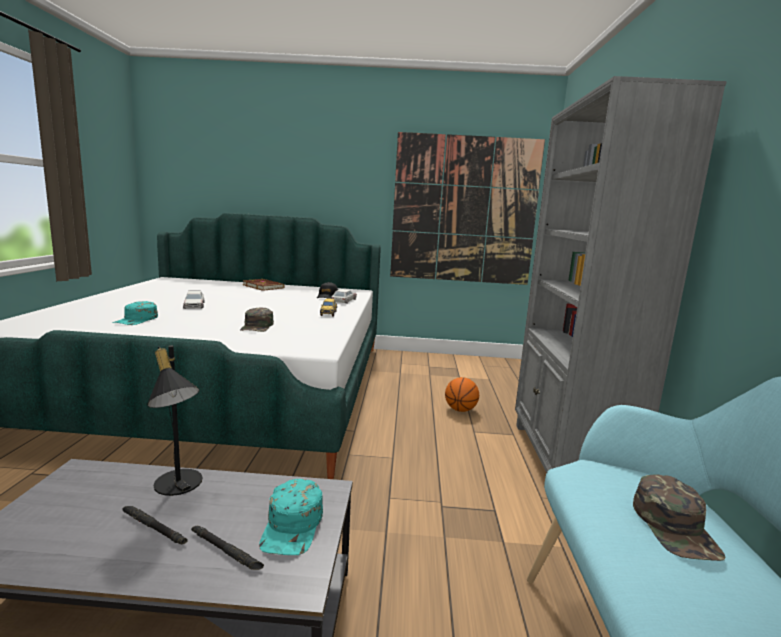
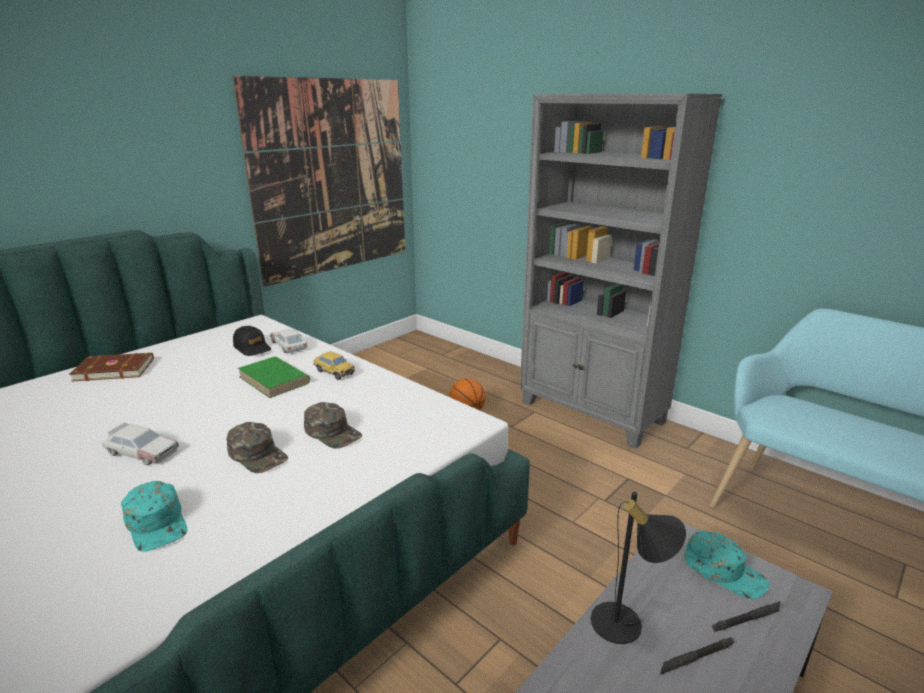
camera: 50 degrees left, 10 degrees up
(298, 307) = (274, 380): none -> green book
(675, 527) = (836, 420): green cap -> green cap (258, 454)

